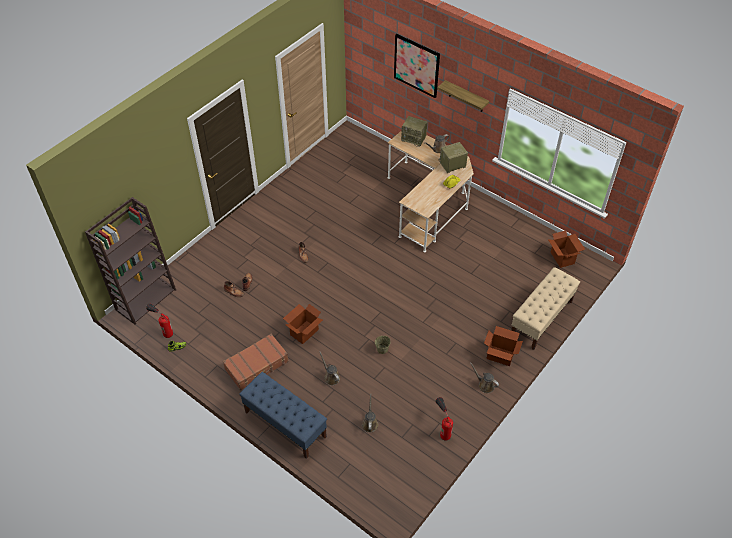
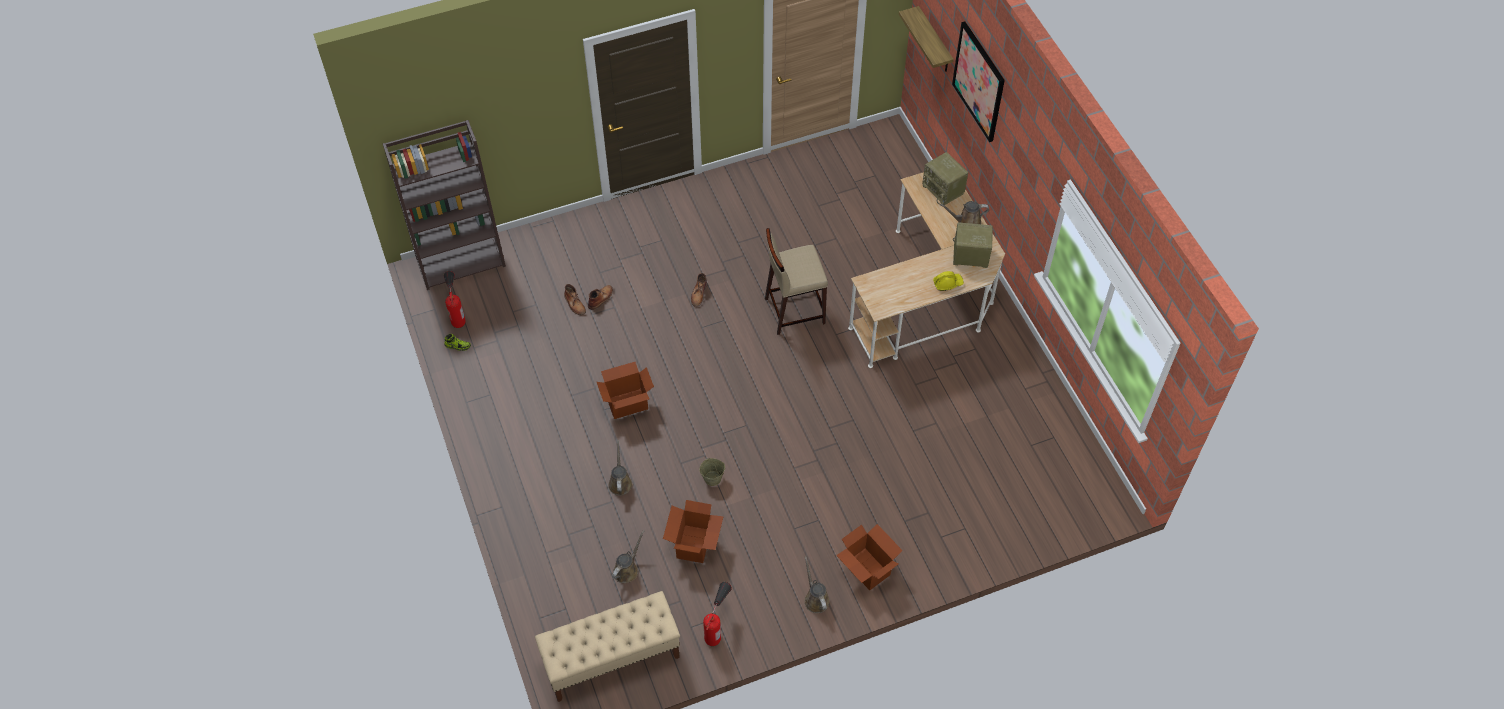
camera: 30 degrees right, 5 degrees up
(257, 366) = (538, 420): brown suitcase -> none
(285, 424) = (521, 515): blue bench -> none
(362, 241) = (794, 310): none -> beige stool
(466, 97) = (1023, 162): shelf -> shelf (934, 41)
(541, 318) = (966, 546): beige bench -> beige bench (611, 659)
(562, 258) = (1068, 472): cardboard box -> cardboard box (694, 544)

